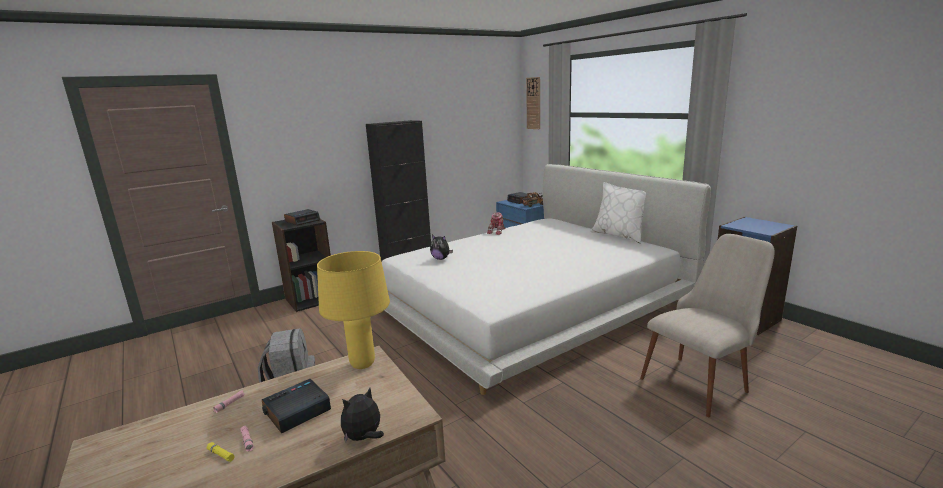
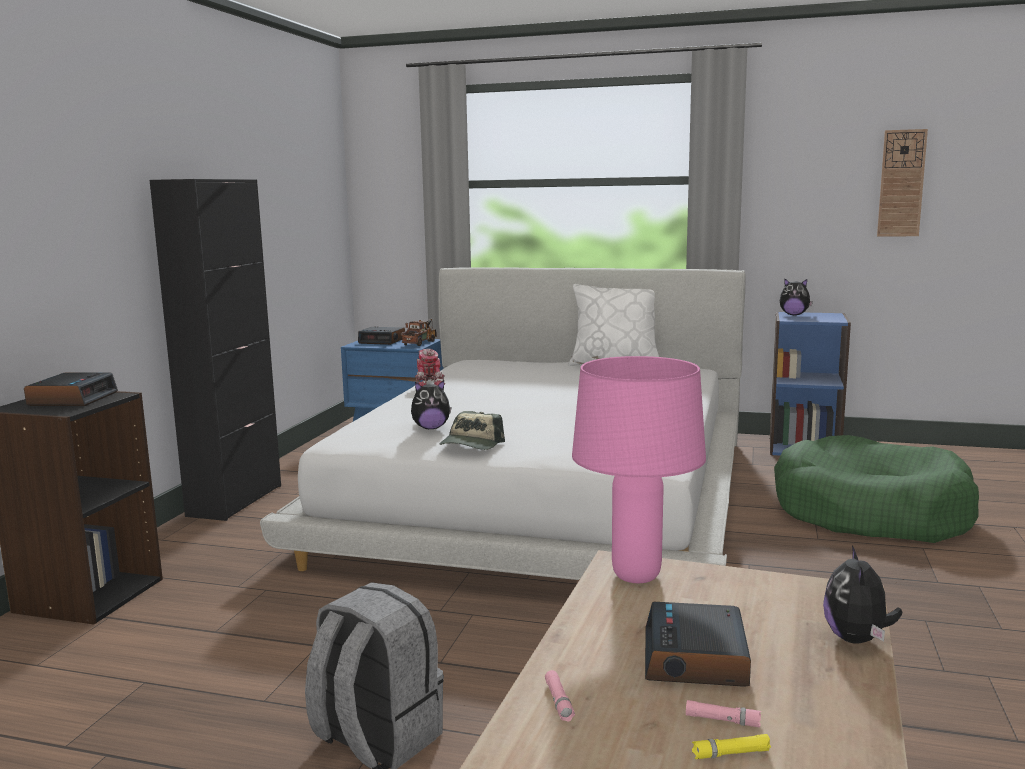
camera: 40 degrees left, 5 degrees down
(362, 364) = (636, 576): yellow table lamp -> pink table lamp
(437, 272) = (471, 445): none -> cap
(533, 103) = (376, 167): wall clock -> wall clock (901, 183)
(702, 379) = (869, 513): beige chair -> green dog bed
(748, 221) = (794, 315): none -> plush toy

